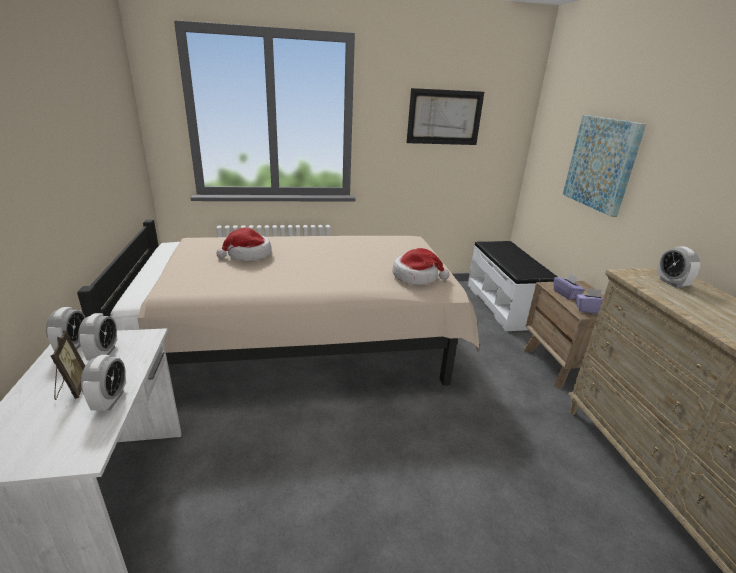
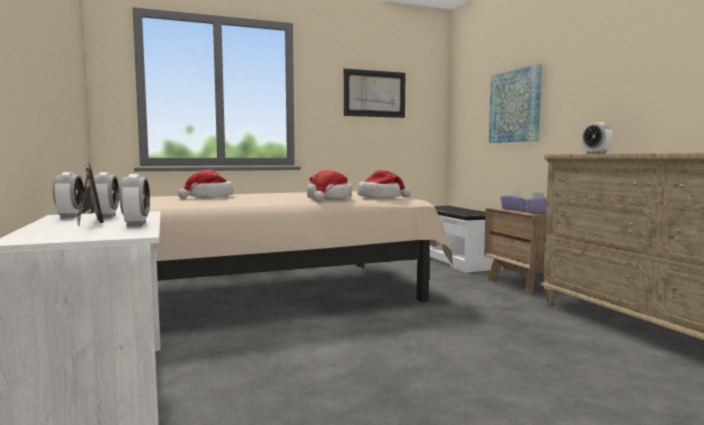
camera: 10 degrees left, 20 degrees down
(359, 278) = (328, 199): none -> hat

